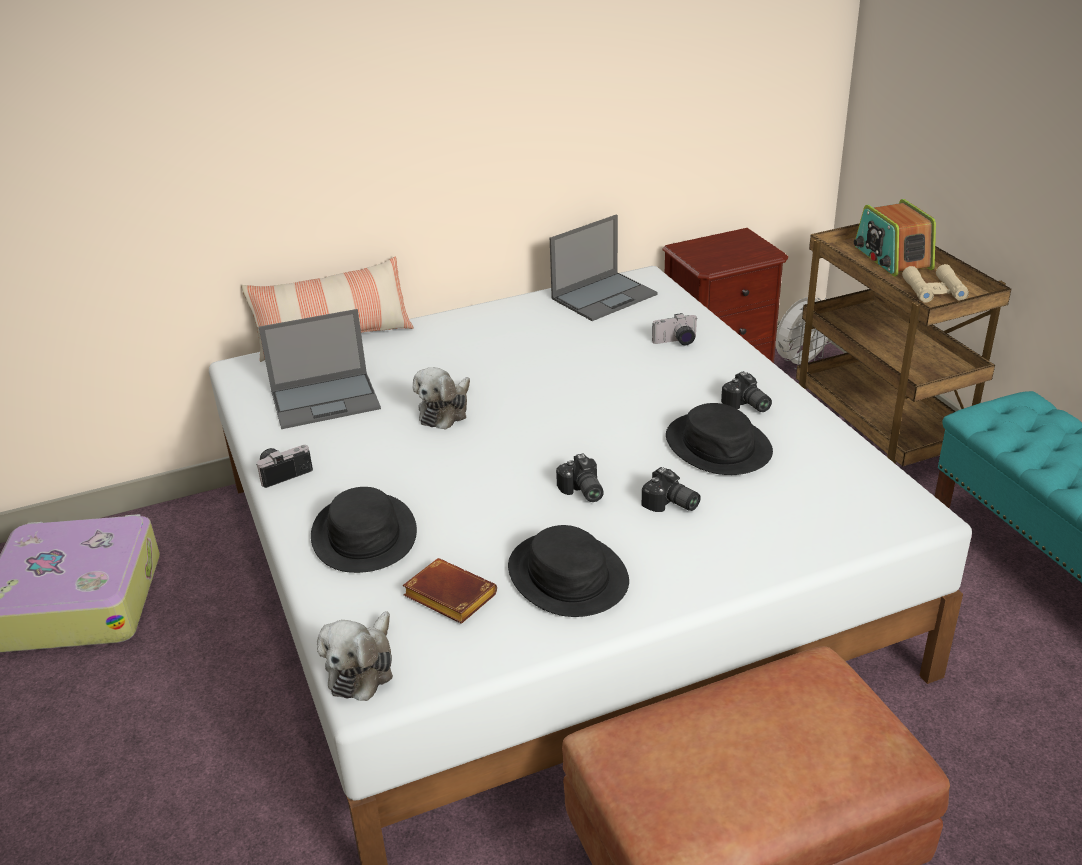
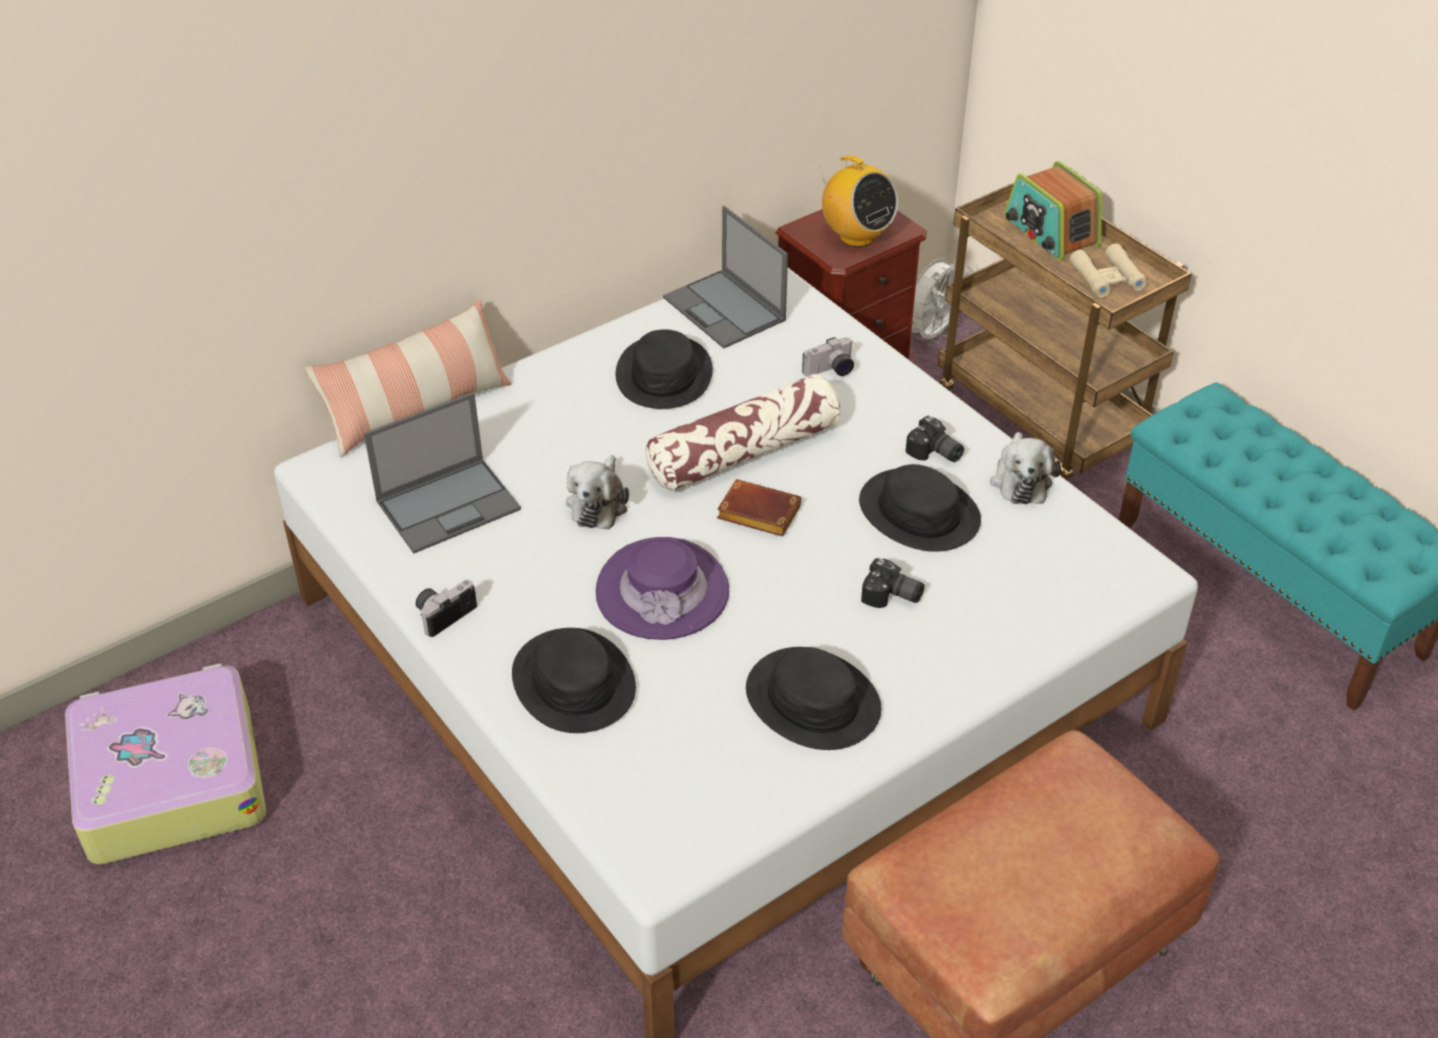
camera: 15 degrees left, 10 degrees up
(362, 668) = (640, 842): plush toy -> plush toy (1020, 480)
(447, 597) = (695, 746): brown book -> brown book (756, 514)
(470, 478) = (662, 591): none -> purple hat
(537, 332) = (664, 374): none -> black hat
(581, 388) = (744, 452): none -> pillow
(581, 491) = (791, 593): camera -> none
(605, 296) = (725, 309): laptop -> laptop turned 105 degrees clockwise
(727, 254) = (856, 236): none -> radio

